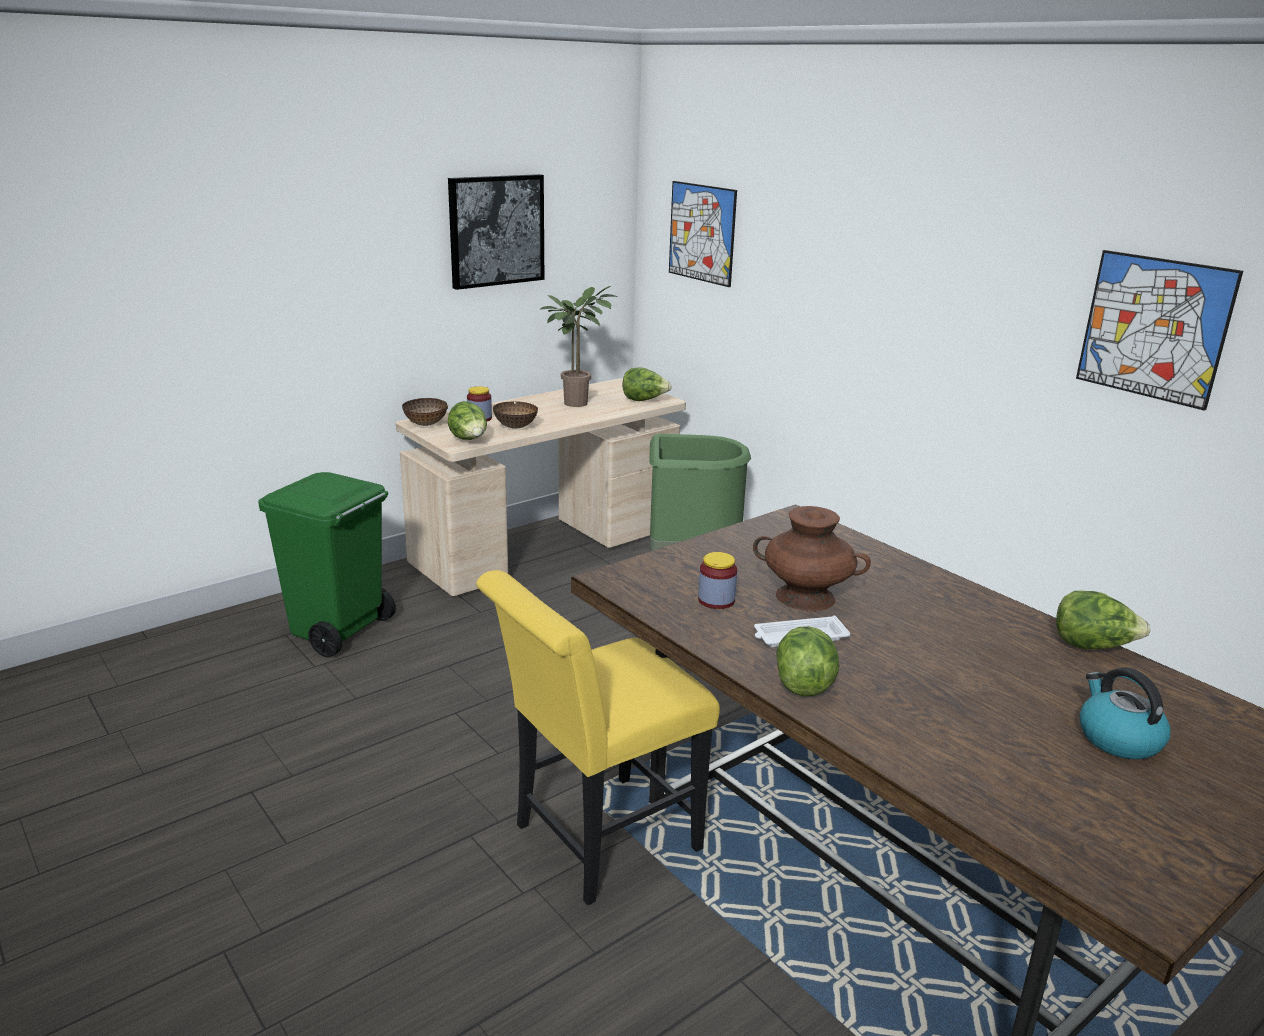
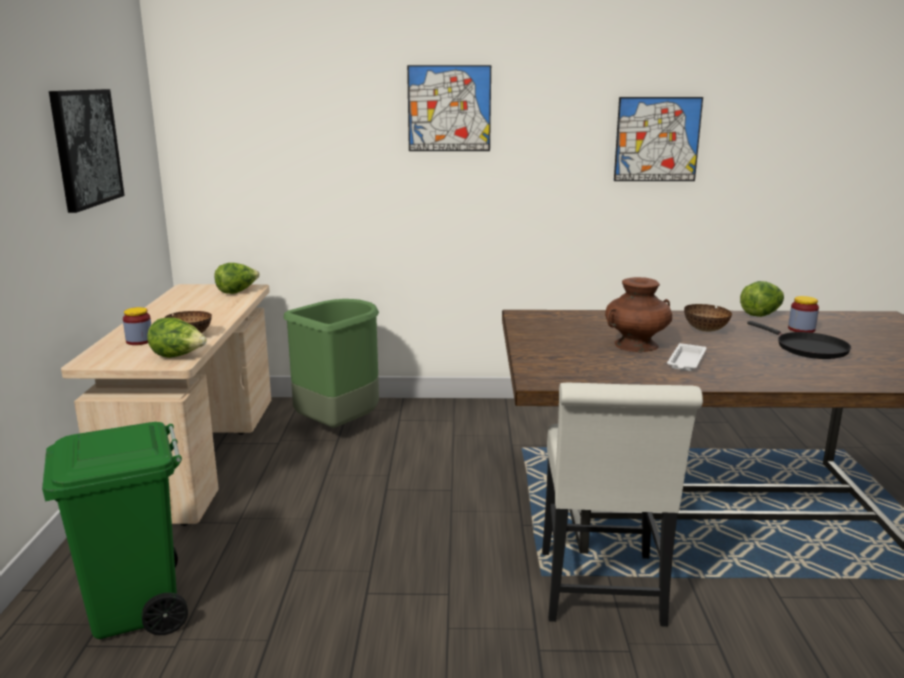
camera: 50 degrees left, 5 degrees down
(425, 424) = (100, 361): bowl -> bowl (706, 330)
(577, 402) = (190, 307): potted plant -> none
(596, 842) = (602, 594): yellow chair -> white chair
(702, 233) = (250, 135): picture -> picture (449, 108)
(716, 600) = (611, 365): jar -> jar (801, 329)
(803, 683) = (743, 377): lettuce -> none
(1000, 706) = (807, 348): none -> black frying pan
(1117, 738) = (856, 340): kettle -> none

